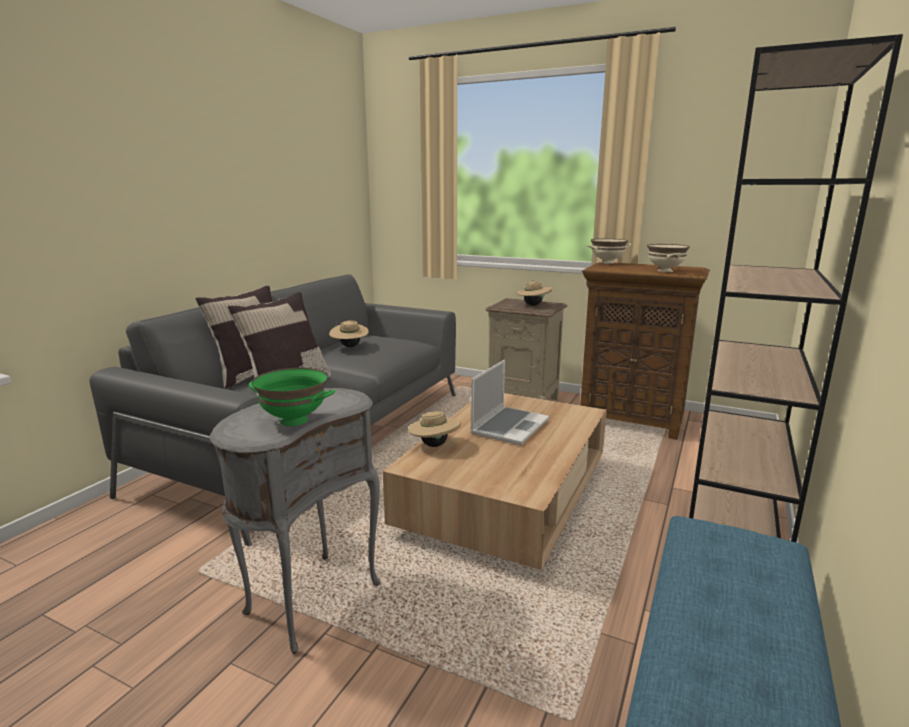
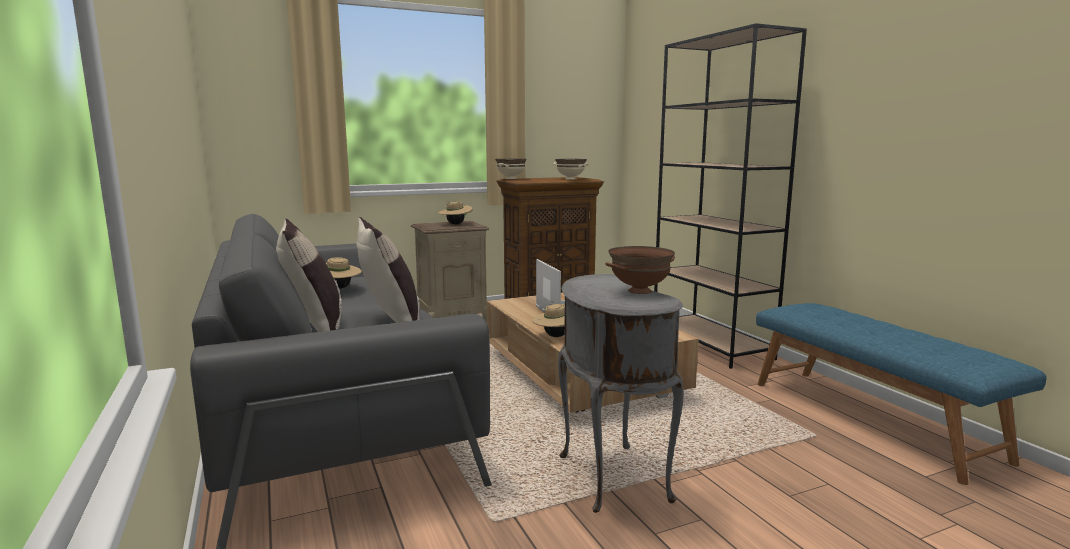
camera: 50 degrees left, 5 degrees down
(295, 420) = (639, 291): green bowl -> brown bowl

